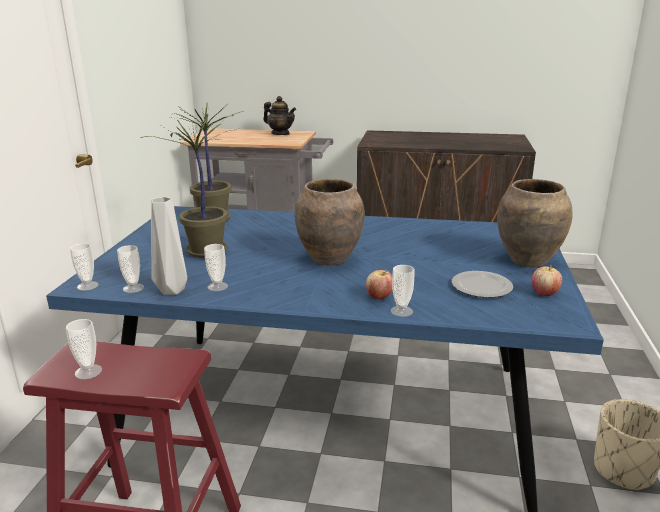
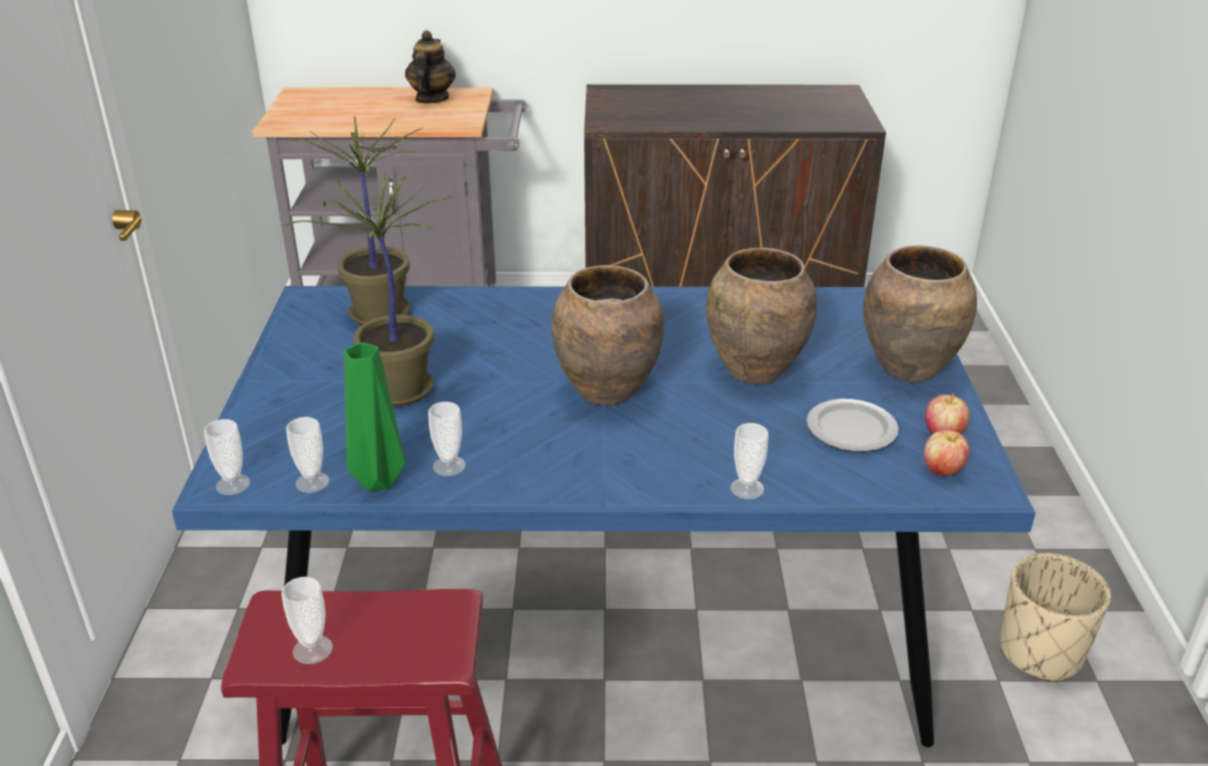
camera: 10 degrees left, 10 degrees up
(171, 290) = (377, 479): grey vase -> green vase
(280, 134) = (431, 99): teapot -> teapot turned 105 degrees counterclockwise
(379, 297) = (706, 463): apple -> apple (942, 470)
(426, 255) = (754, 371): none -> brown vase

